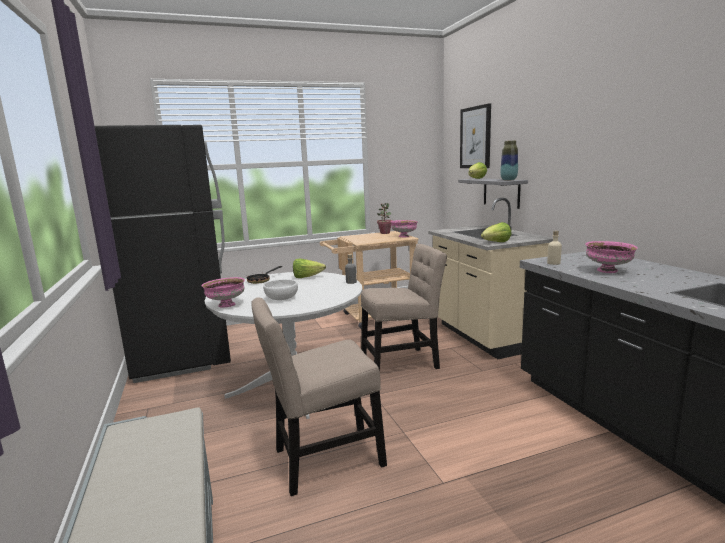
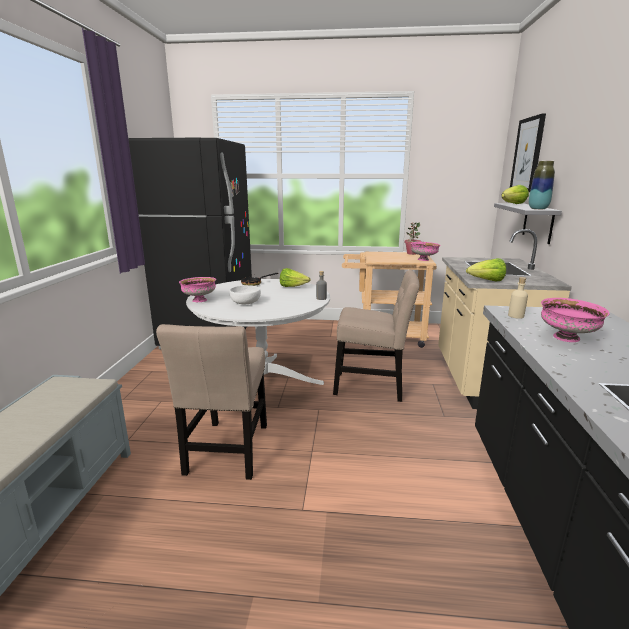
camera: 25 degrees right, 5 degrees up
(323, 460) = (227, 452): beige chair -> beige chair turned 90 degrees counterclockwise

